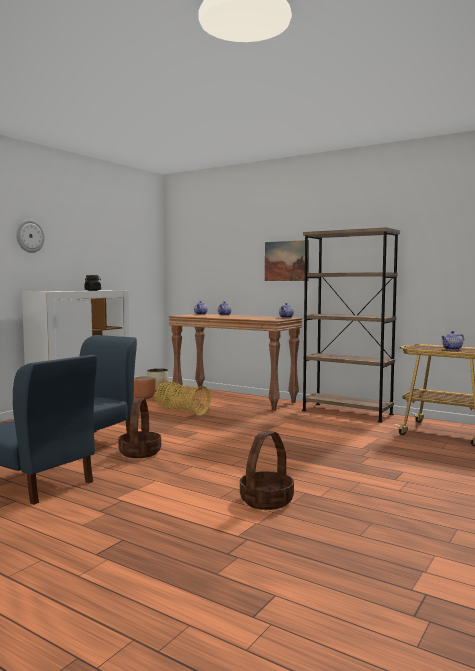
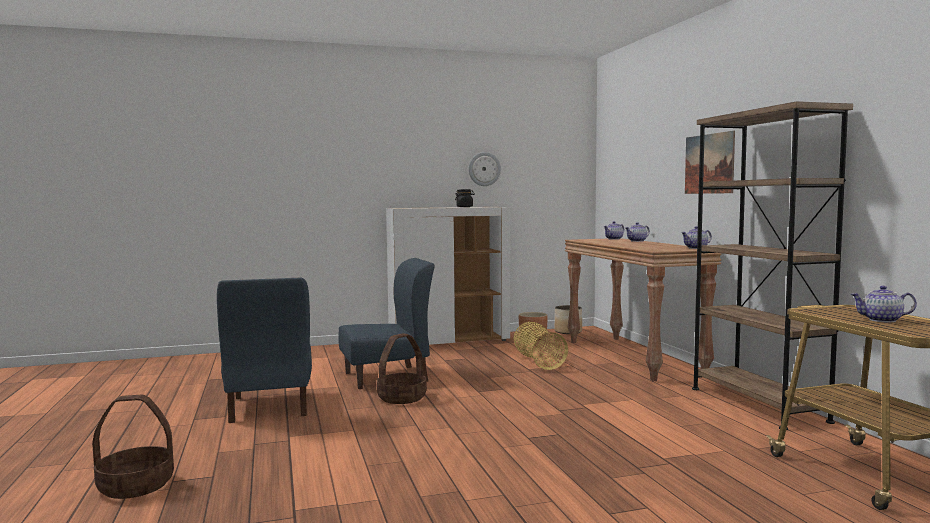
camera: 40 degrees right, 0 degrees up
(30, 236) = (399, 148): wall clock -> wall clock (484, 169)
(266, 501) = (400, 485): basket -> basket (135, 486)

